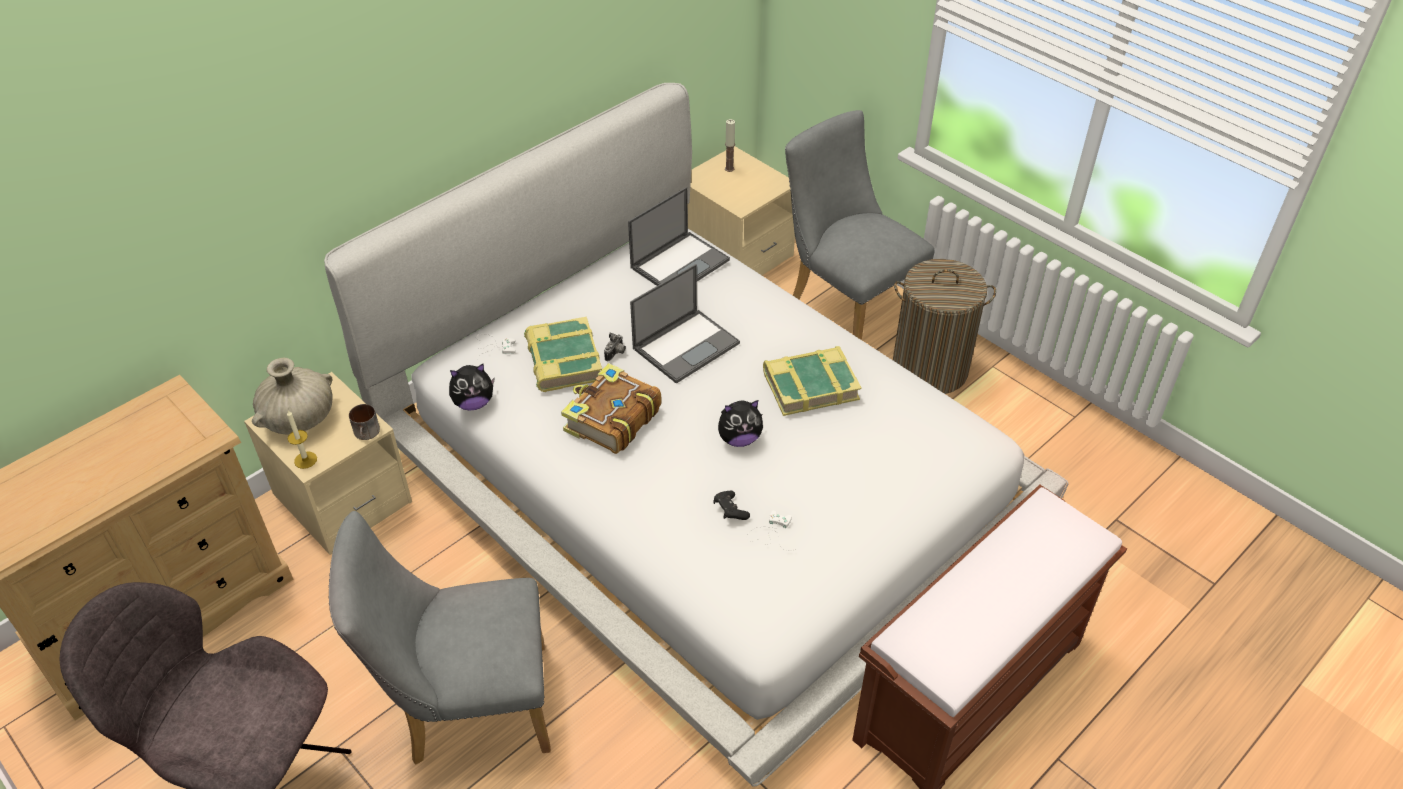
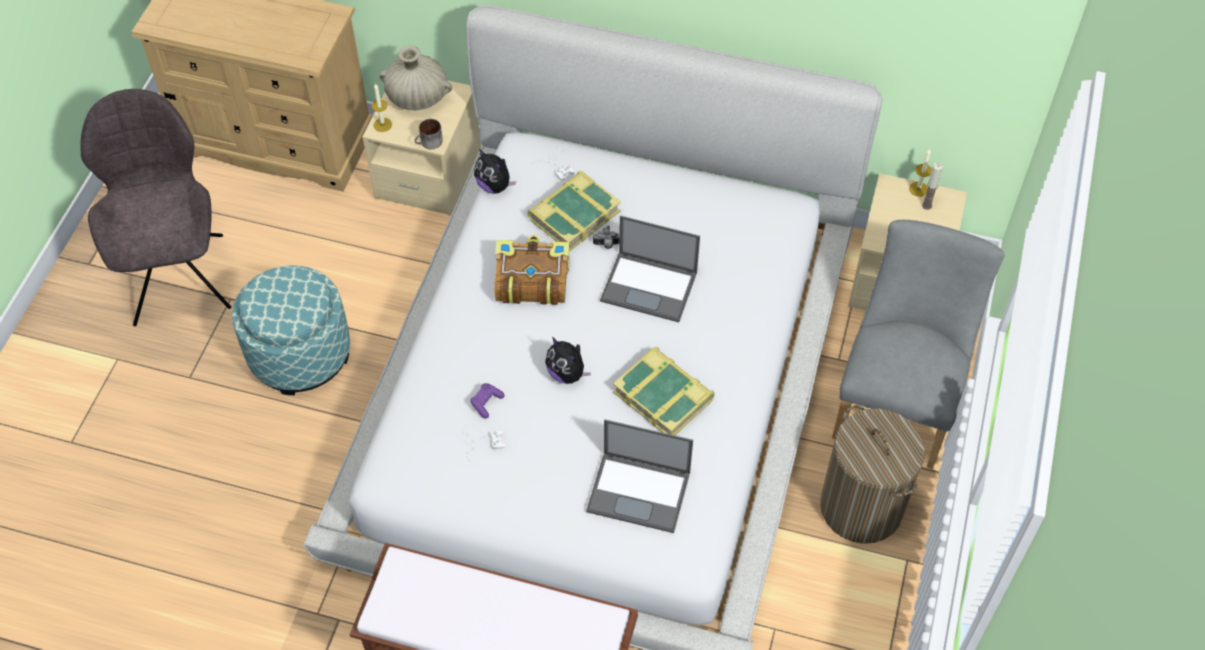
camera: 60 degrees right, 10 degrees up
(467, 707) = (300, 353): grey chair -> ottoman
(680, 263) = (750, 232): laptop -> laptop (640, 492)
(710, 166) = (918, 189): none -> candle
(730, 511) = (486, 403): black game controller -> purple game controller

